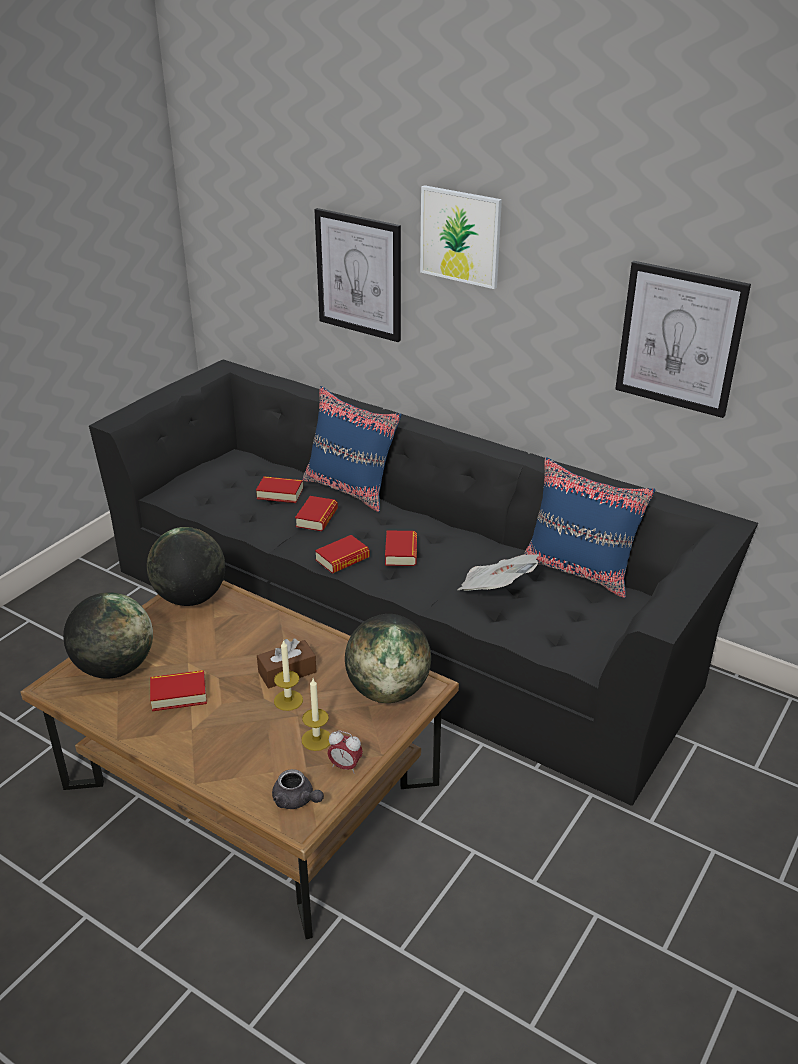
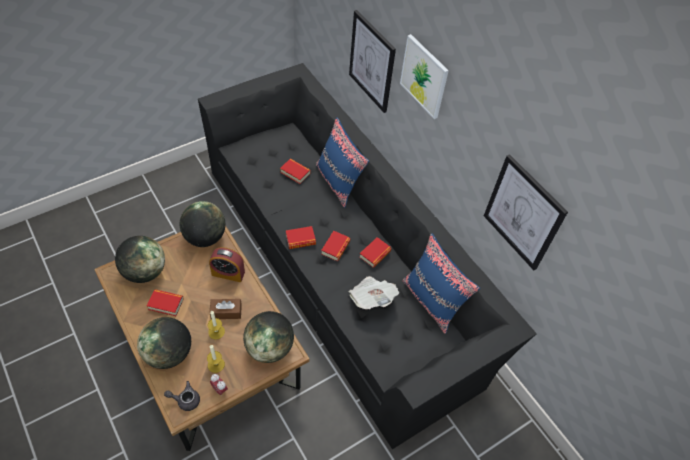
camera: 20 degrees right, 20 degrees up
(227, 753) = (169, 353): none -> globe
(257, 627) = (228, 273): none -> alarm clock
(296, 800) = (185, 400): grey teapot -> grey teapot turned 120 degrees clockwise
(317, 518) = (304, 201): book -> book (375, 254)

